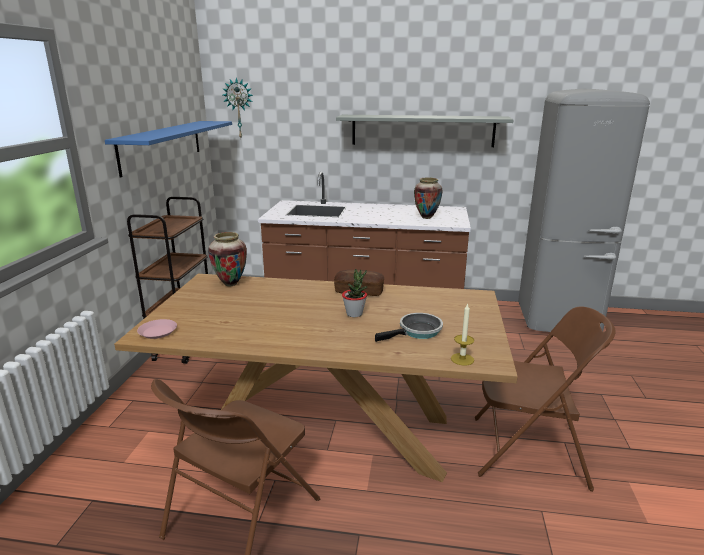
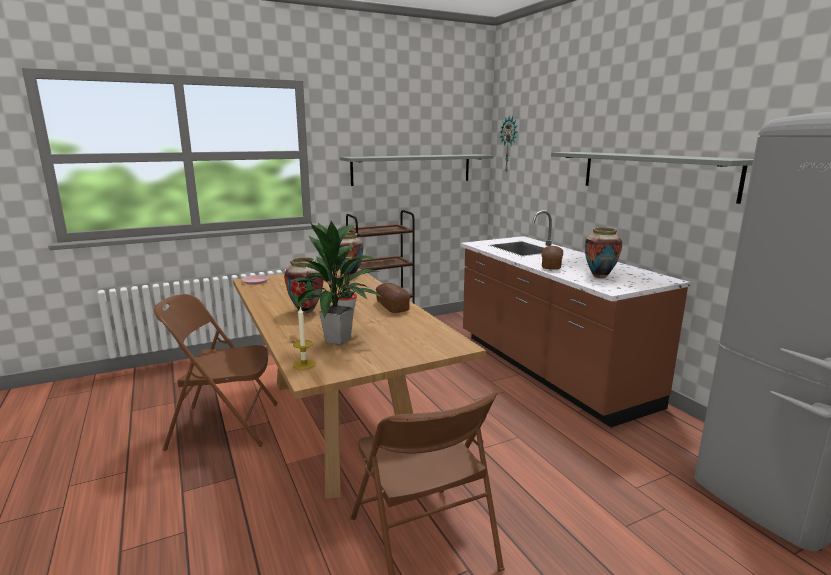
camera: 55 degrees right, 5 degrees down
(162, 145) = (412, 169): blue shelf -> grey shelf
(316, 328) = (306, 311): none -> vase
(380, 218) = (551, 265): none -> bread
(417, 332) = (339, 339): frying pan -> potted plant

